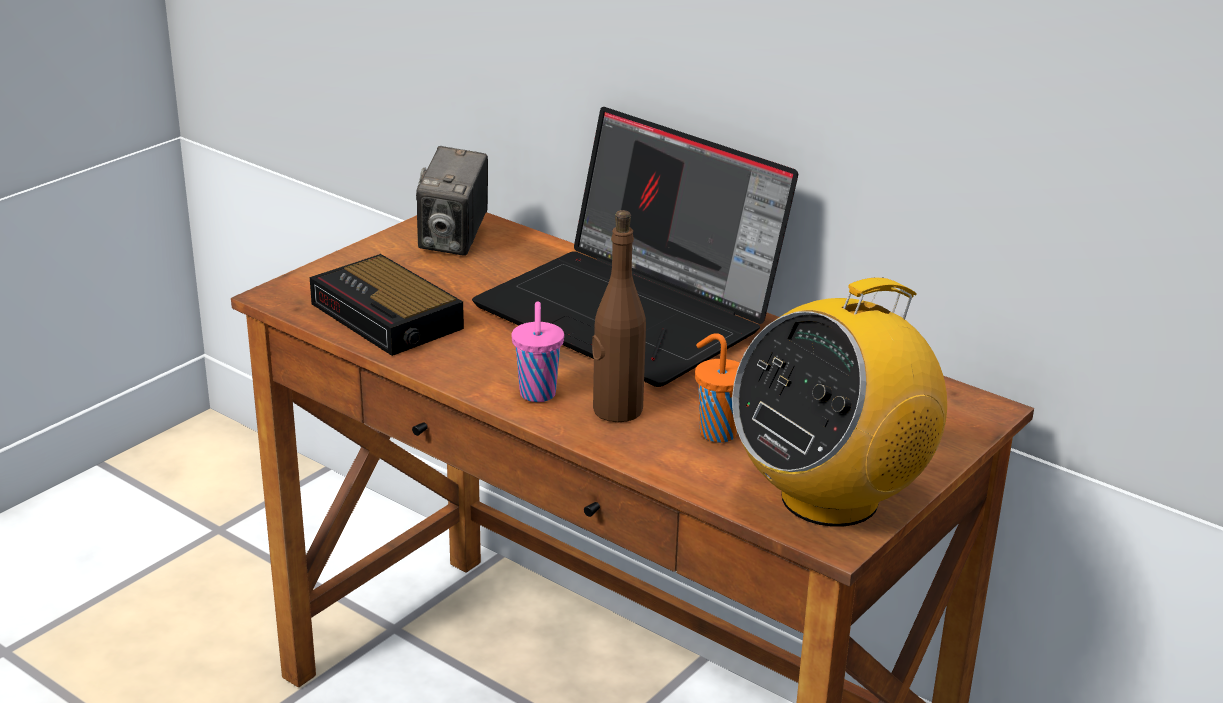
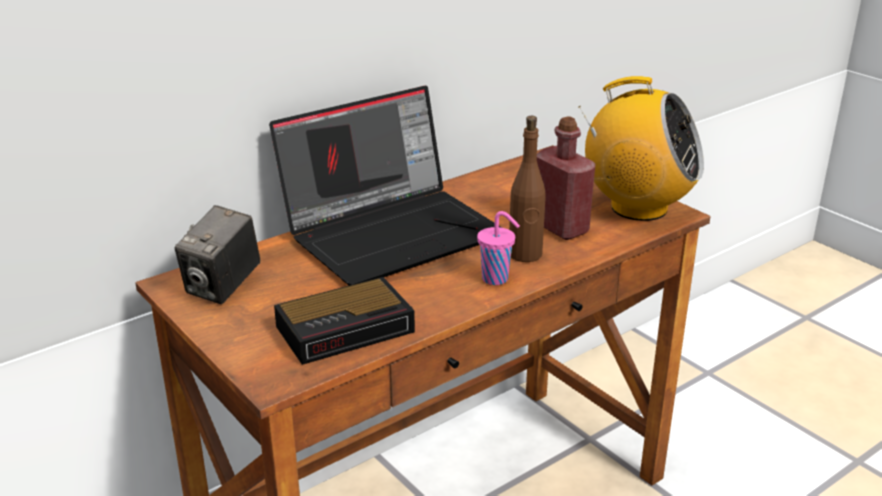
camera: 75 degrees left, 0 degrees up
(454, 241) = (223, 287): camera -> camera turned 90 degrees clockwise
(716, 432) = (560, 228): orange cup -> red bottle
(830, 497) = (637, 208): radio -> radio turned 45 degrees counterclockwise

